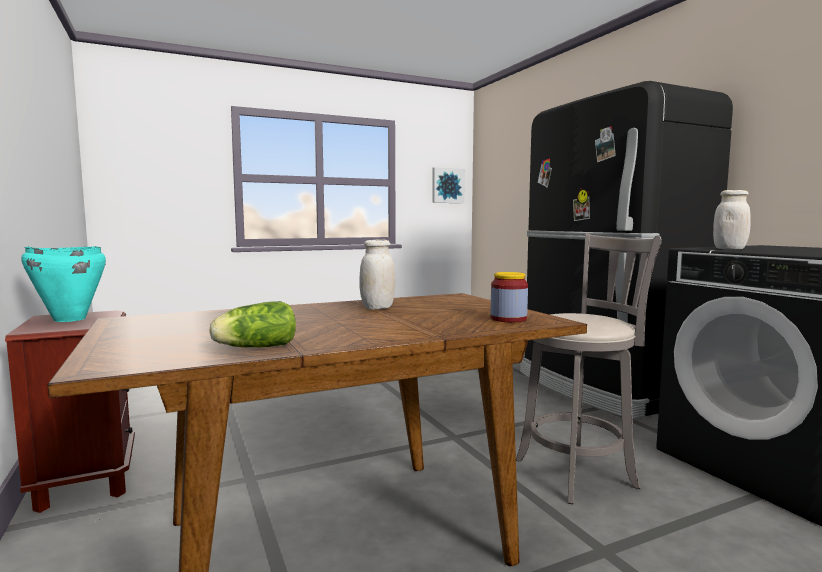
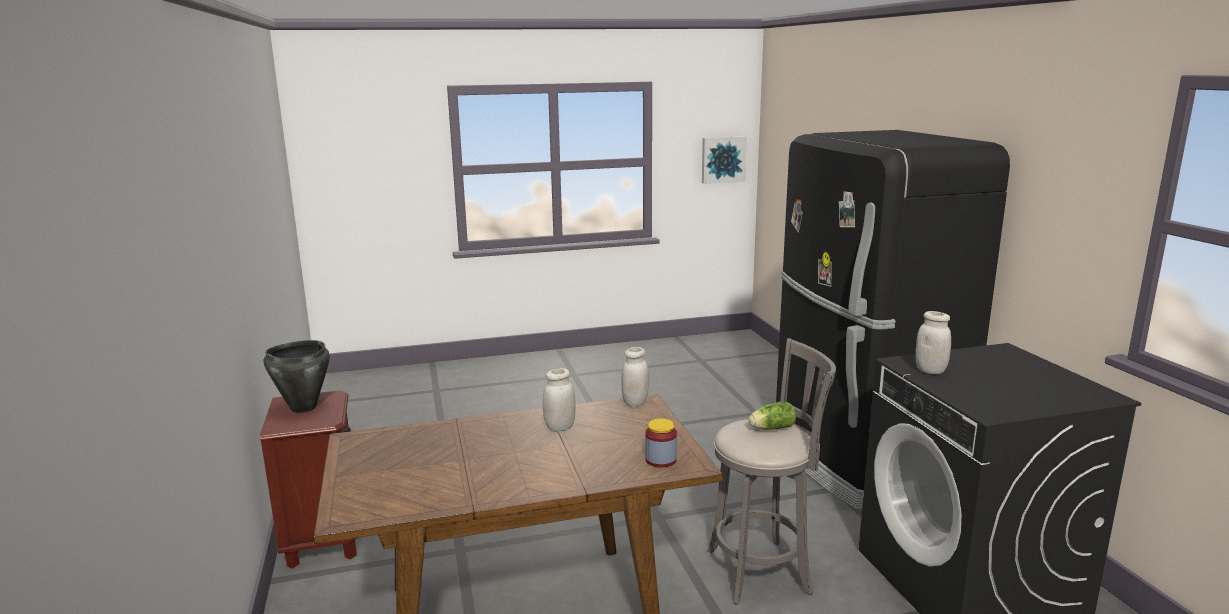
camera: 10 degrees right, 10 degrees up
(69, 319) = (303, 408): turquoise cooking pot -> black cooking pot
(254, 347) = (442, 498): lettuce -> lettuce (770, 428)
(446, 296) = (635, 403): none -> white jar

